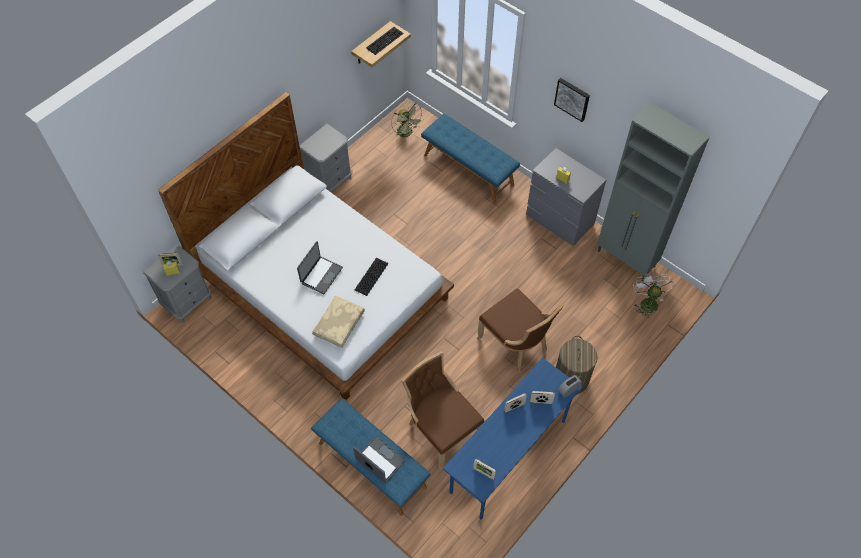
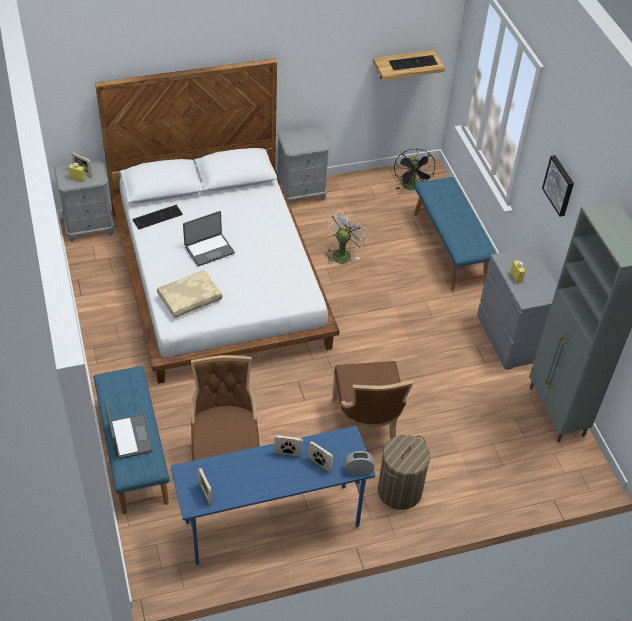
camera: 30 degrees right, 10 degrees down
(371, 276) = (255, 274): keyboard -> keyboard (158, 216)
(407, 133) = (412, 187): green fan -> black fan
(647, 302) = (547, 465): white fan -> white fan (342, 253)

